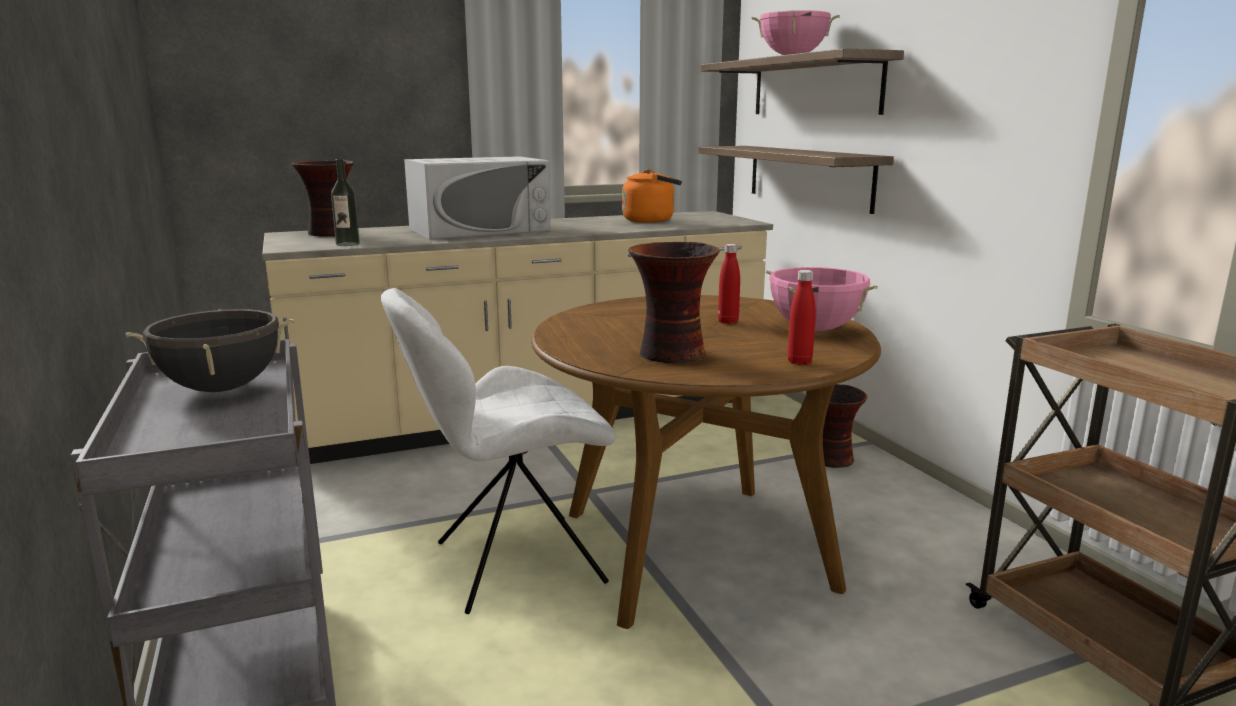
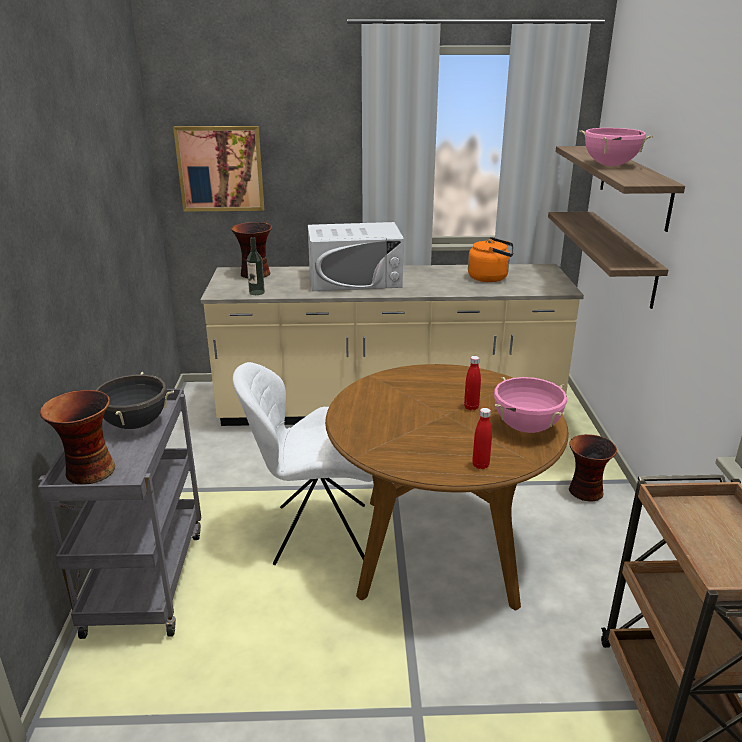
camera: 20 degrees right, 10 degrees up
(261, 92) = (220, 169): none -> picture
(671, 355) = (402, 440): vase -> vase (88, 472)

